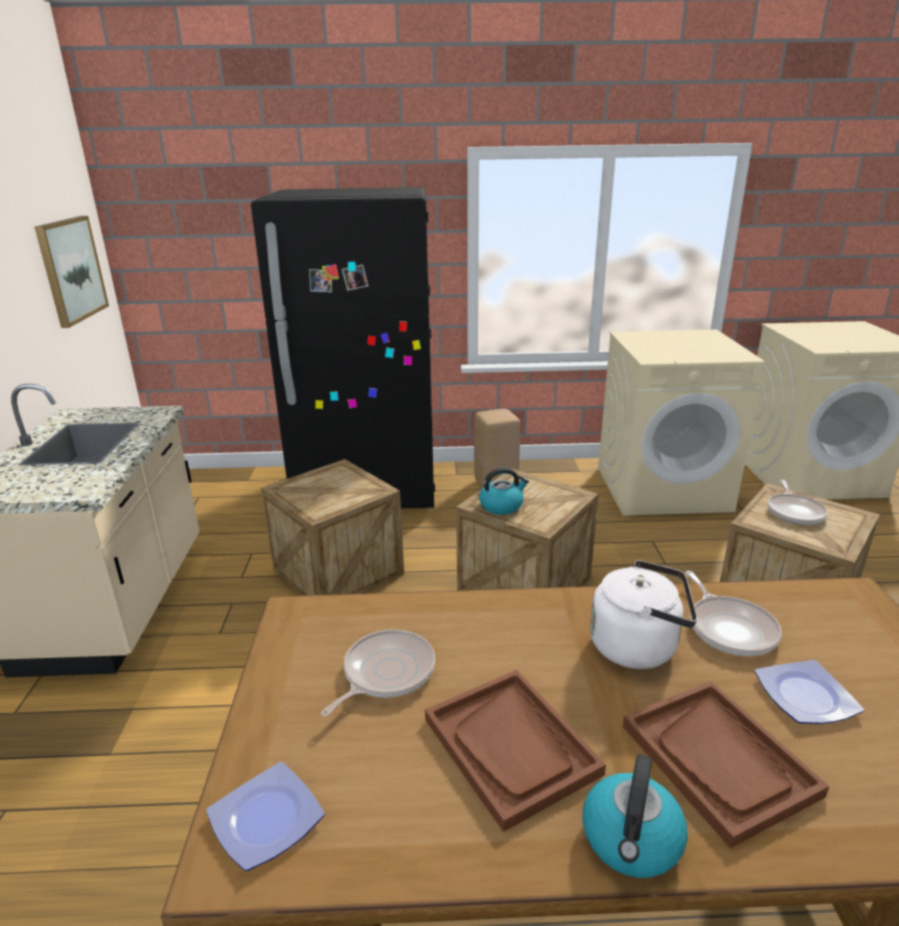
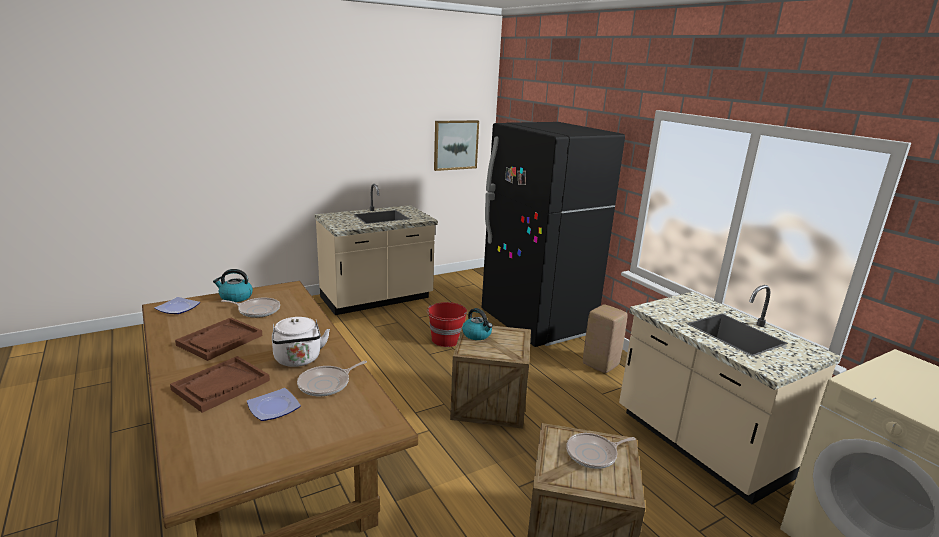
camera: 60 degrees right, 5 degrees down
(338, 571) = (446, 340): crate -> red bucket
(631, 840) = (173, 369): kettle -> kettle (235, 297)
(662, 488) = (699, 445): beige washing machine -> beige counter

